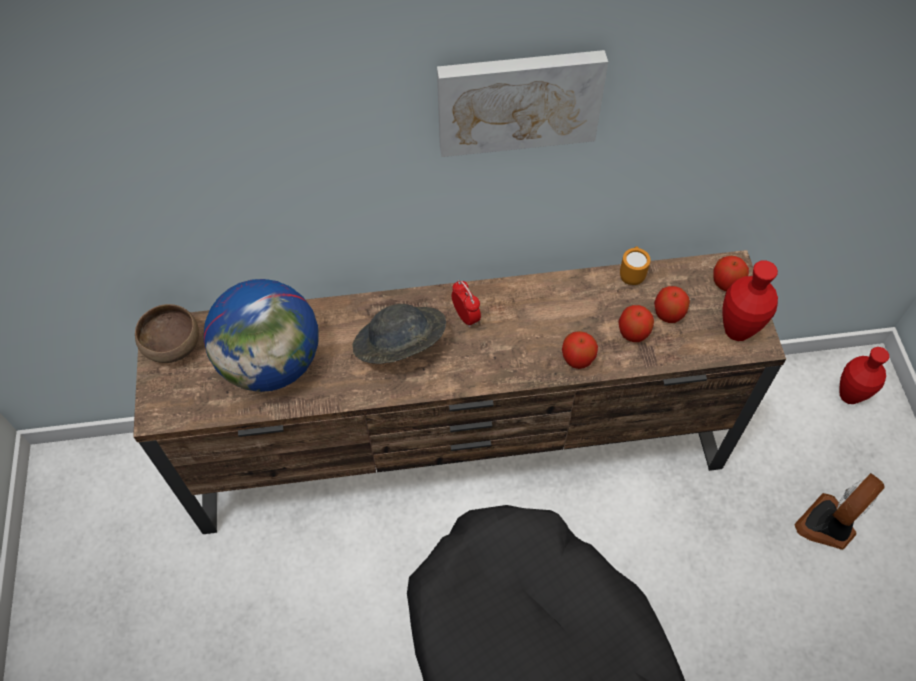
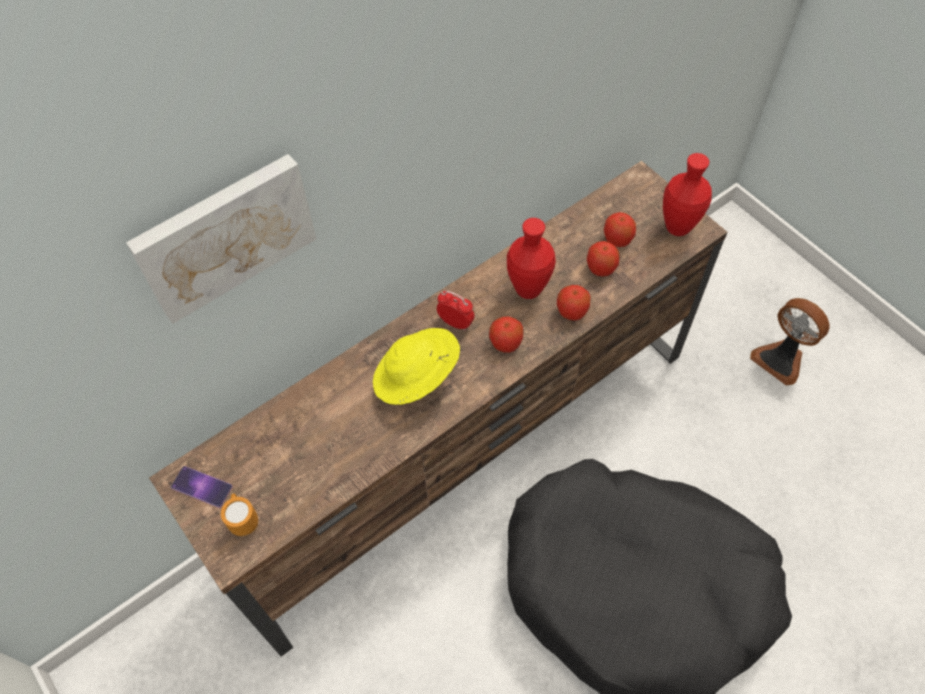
camera: 30 degrees left, 0 degrees up
(172, 346) = (201, 487): brown bowl -> phone
(272, 363) = (310, 451): globe -> none
(400, 347) = (416, 377): grey hat -> yellow hat
(518, 99) = (458, 95): picture -> picture (224, 235)
(631, 275) = (567, 222): orange mug -> orange mug (244, 521)
(726, 283) = (644, 194): apple -> apple (505, 343)
(828, 525) = (780, 359): fan -> fan turned 60 degrees counterclockwise
(849, 395) = (733, 252): red vase -> red vase (528, 289)

